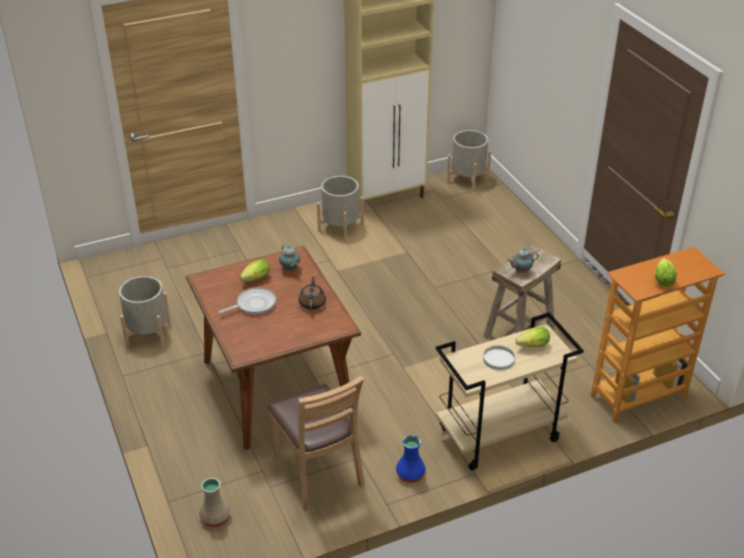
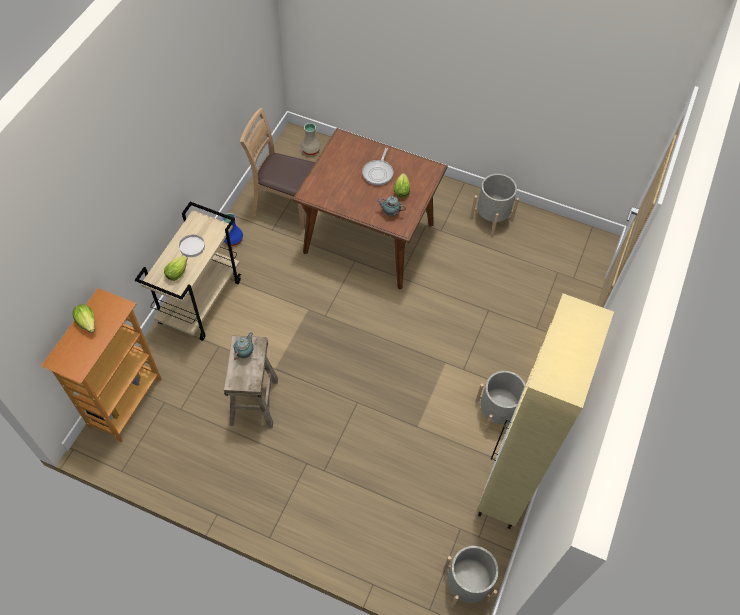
camera: 135 degrees right, 20 degrees up
(312, 303) = (344, 197): brown teapot -> none

